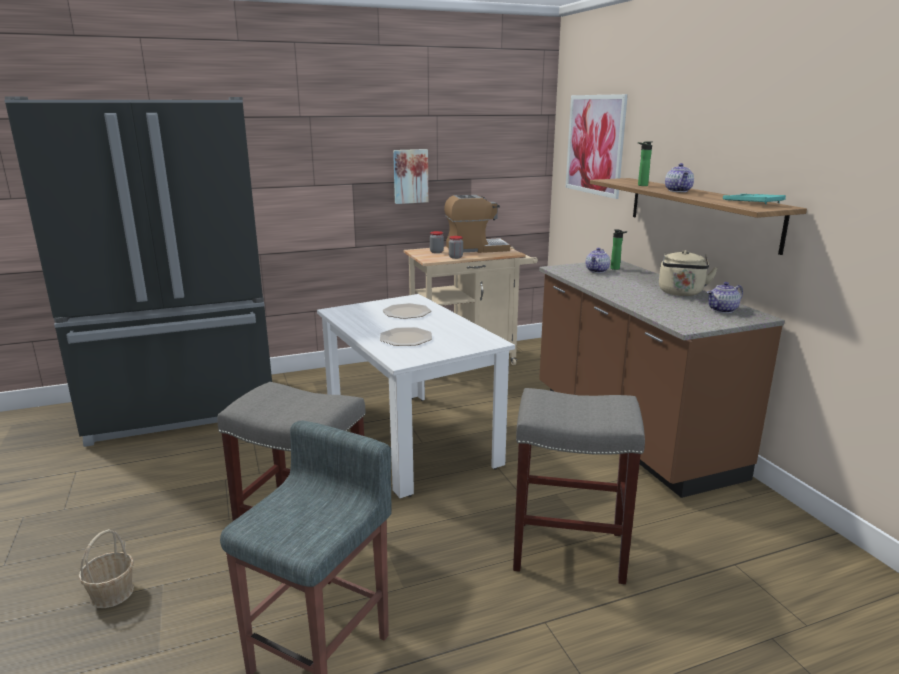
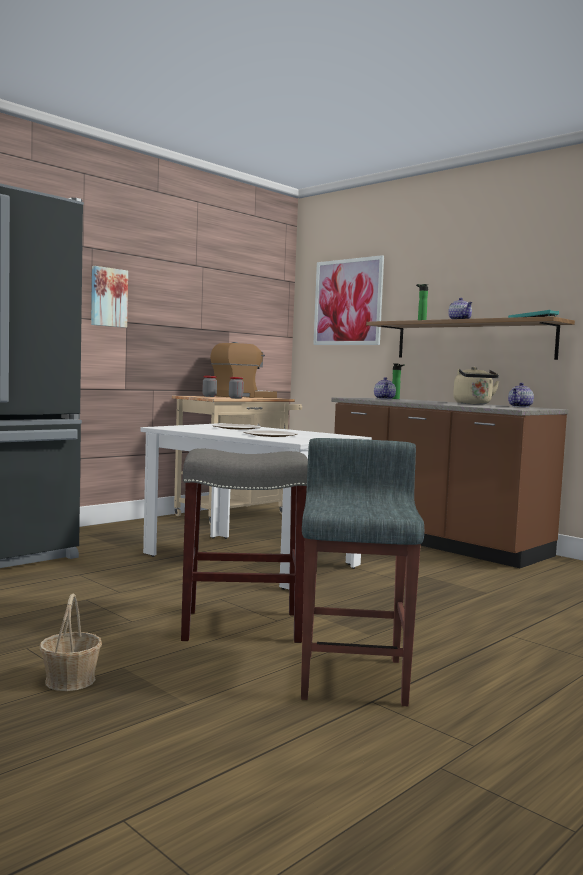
camera: 25 degrees left, 15 degrees down
(410, 176) = (179, 321): picture -> picture (108, 297)
(567, 551) = (475, 601): grey stool -> none

